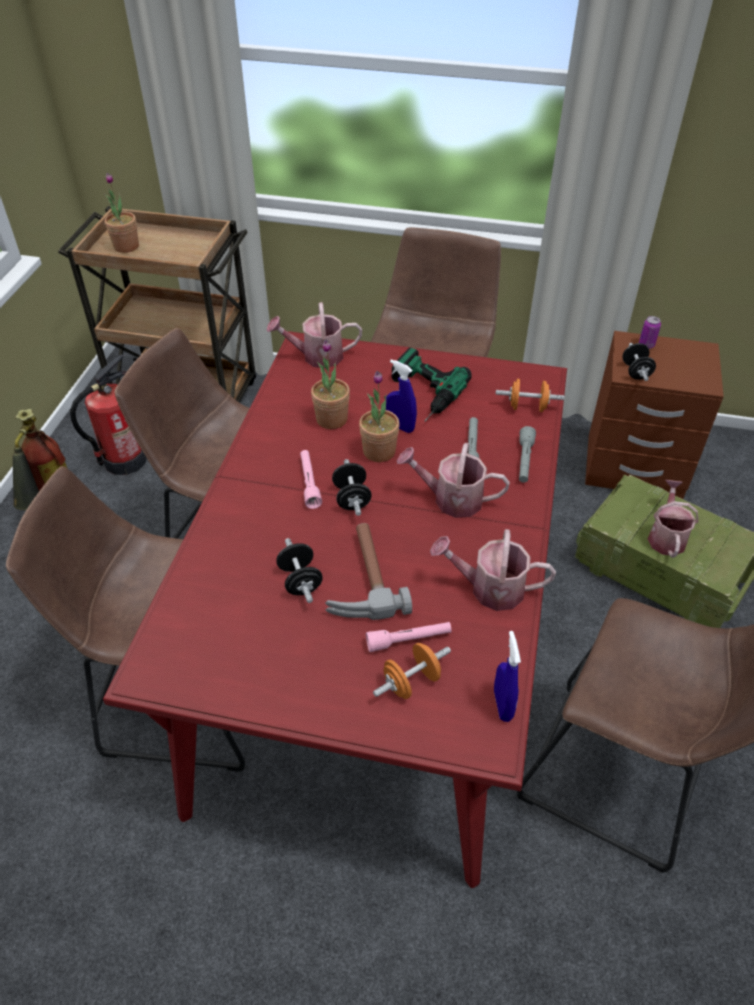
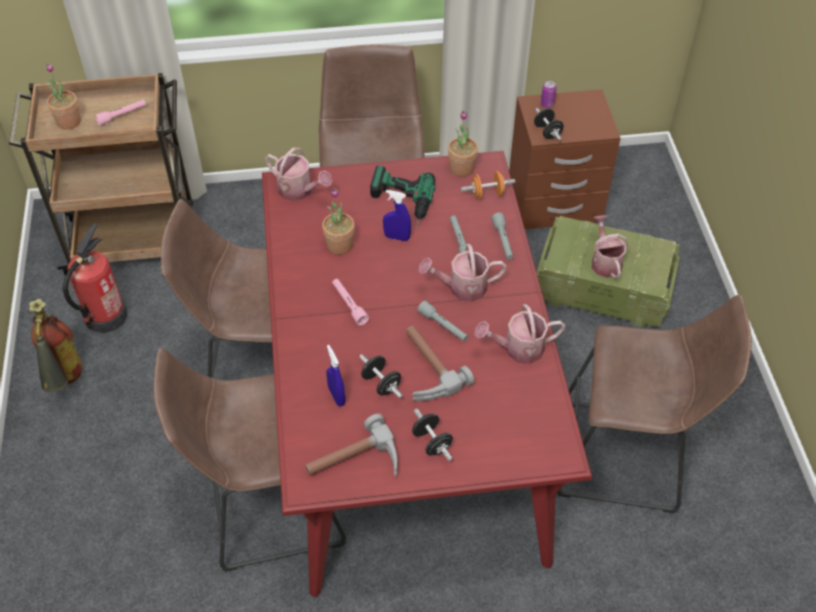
camera: 20 degrees left, 5 degrees up
(218, 669) = (355, 465): none -> hammer
(317, 356) = (299, 191): watering can -> watering can turned 120 degrees counterclockwise
(351, 498) = (388, 308): black dumbbell -> black dumbbell (432, 442)
(379, 451) = (390, 263): potted plant -> potted plant (461, 168)
(407, 536) = (443, 326): none -> grey flashlight
(409, 640) = (478, 403): pink flashlight -> pink flashlight (122, 116)
(411, 681) = (493, 431): orange dumbbell -> none
(502, 705) = (559, 428): blue spray bottle -> blue spray bottle (336, 396)

